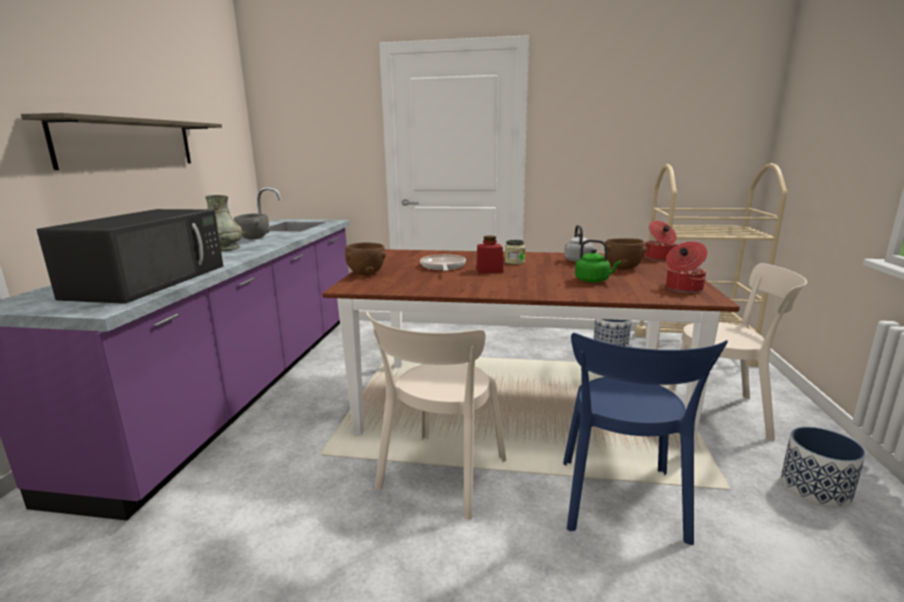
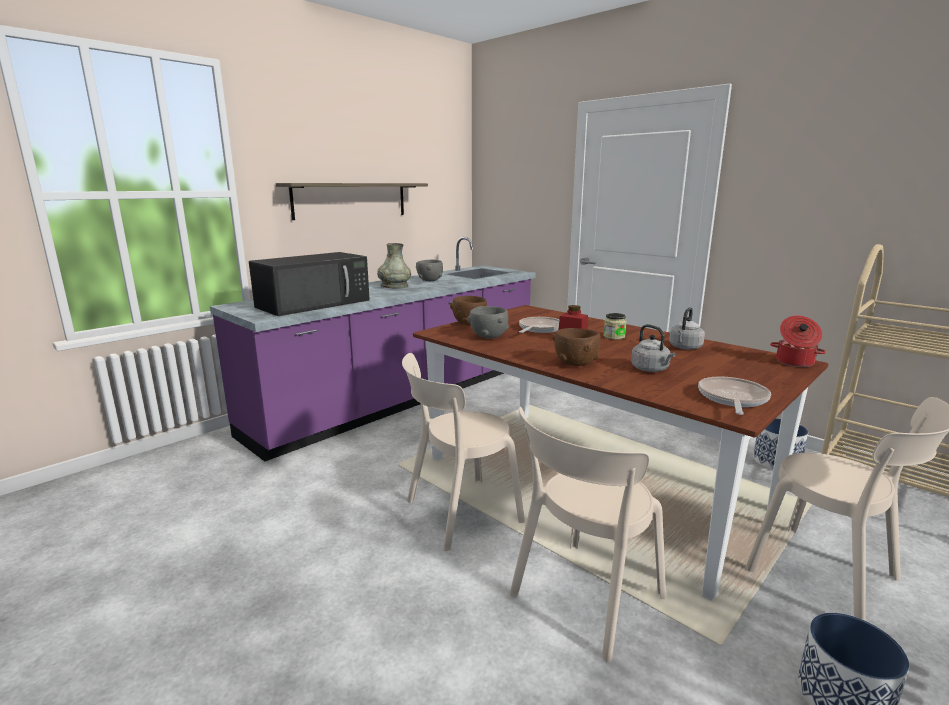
camera: 35 degrees right, 0 degrees up
(412, 281) = (488, 337): none -> grey bowl
(593, 280) = (651, 369): green kettle -> grey kettle
(621, 504) = (583, 600): blue chair -> beige chair
(623, 268) = (717, 364): brown bowl -> brown bowl (576, 364)
(683, 289) = (732, 399): cooking pot -> frying pan

